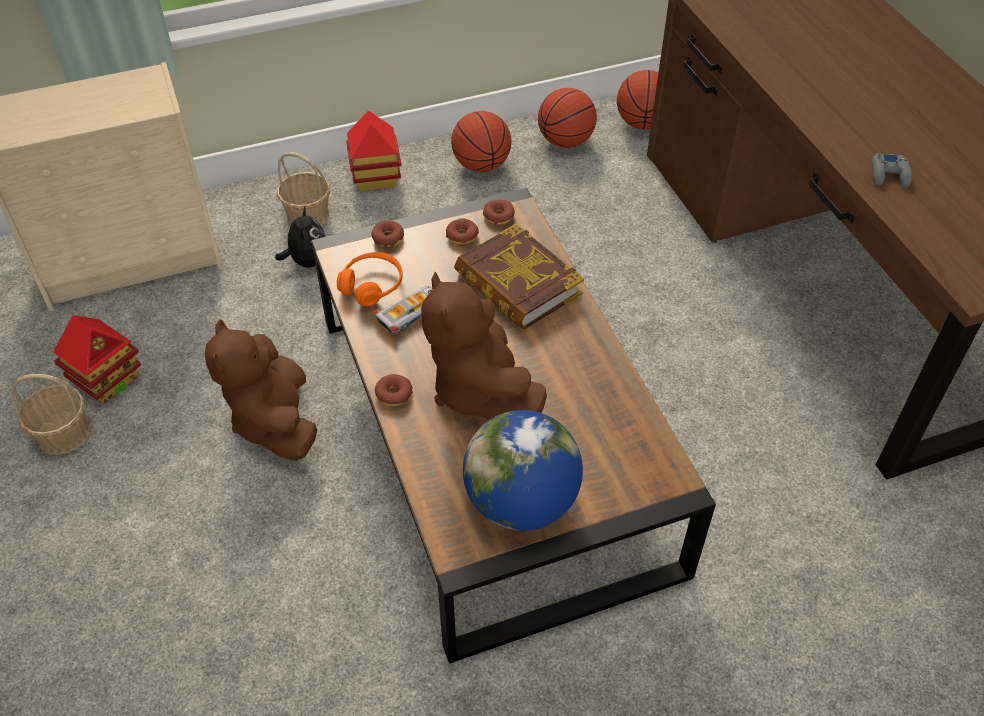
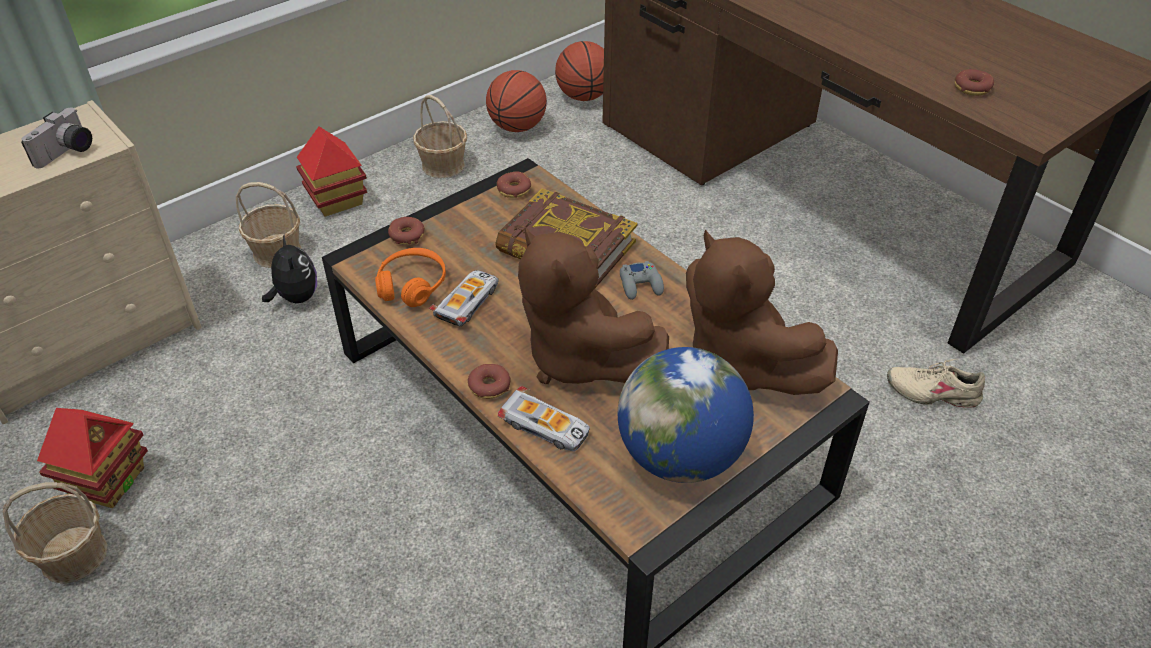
camera: 20 degrees left, 5 degrees down
(128, 108) = (67, 153): none -> camera
(274, 421) = (330, 470): brown plush toy -> brown plush toy (739, 364)
(423, 443) = (545, 426): none -> toy car
(462, 236) = (485, 216): donut -> donut (972, 88)
(481, 165) = (443, 165): basketball -> basket
(835, 508) = (932, 392): none -> beige shoe
(889, 175) = (899, 54): grey game controller -> grey game controller (641, 285)

